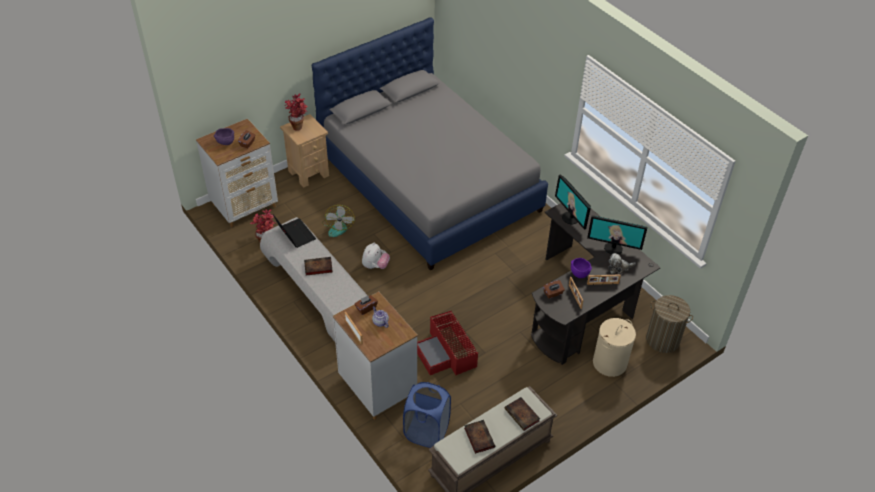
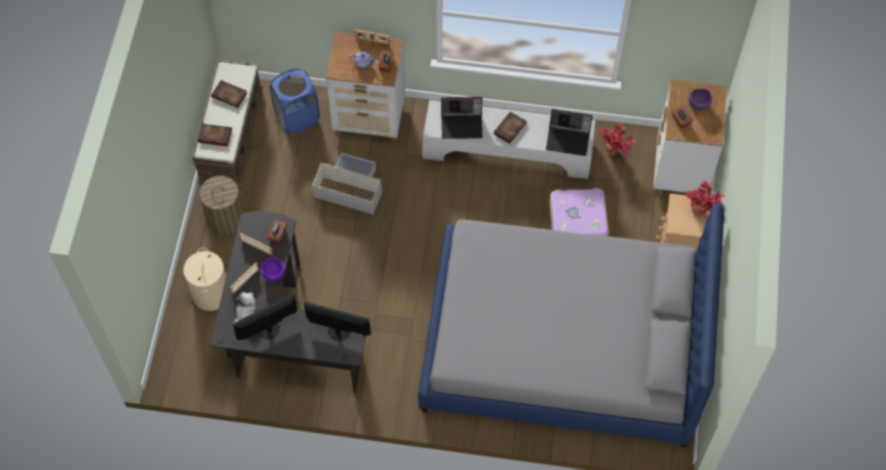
camera: 135 degrees right, 15 degrees up
(338, 226) = (577, 221): fan -> suitcase
(342, 293) = (462, 124): none -> laptop
(375, 266) = (497, 212): plush toy -> none
(447, 353) = (349, 188): red storage box -> grey storage box
(662, 339) = (184, 357): laundry basket -> laundry basket (226, 219)

